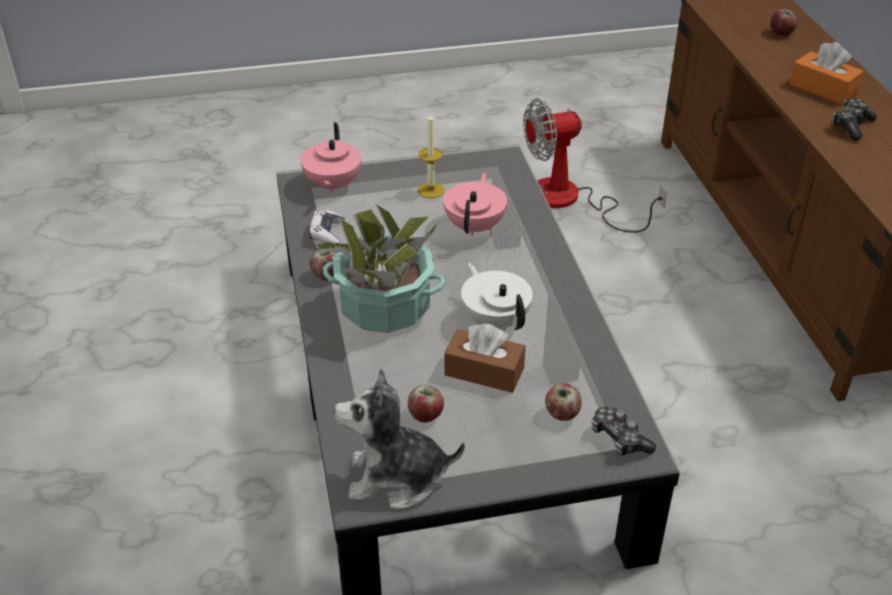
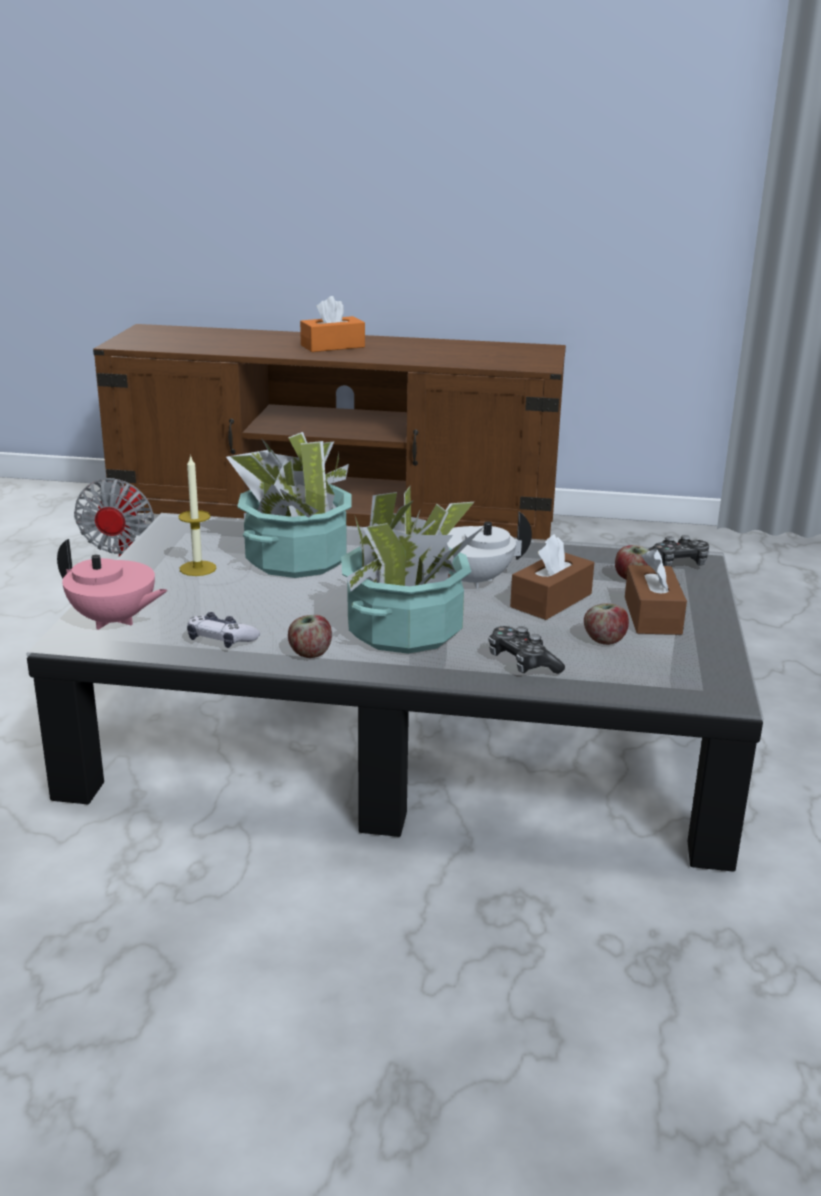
camera: 70 degrees left, 15 degrees down
(396, 478) = (697, 671): plush toy -> none
(475, 226) = (296, 560): pink teapot -> potted plant
(490, 437) = (652, 615): none -> brown tissue box
(781, 33) = (221, 338): apple -> none
(851, 126) = (399, 351): game controller -> game controller (522, 663)

